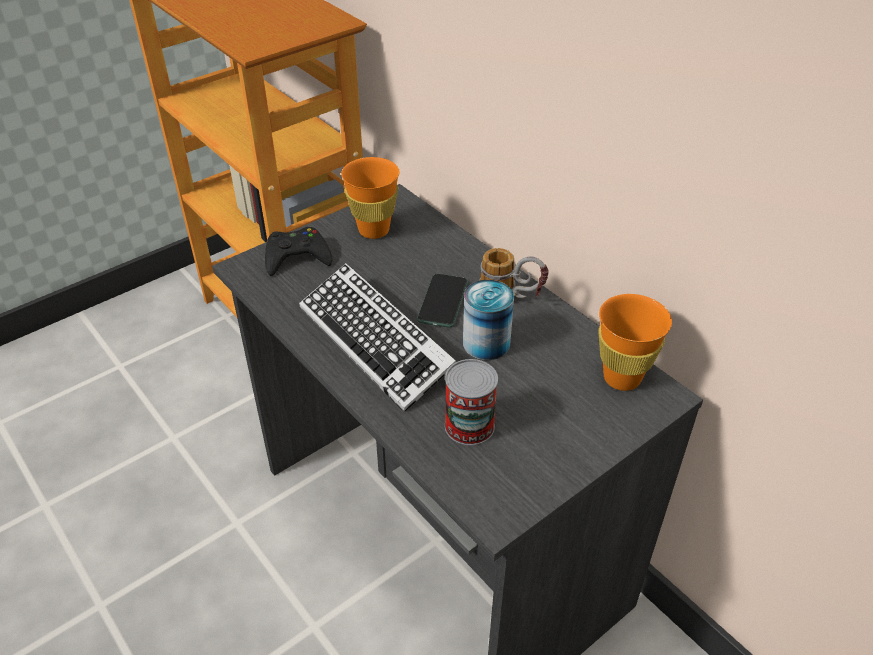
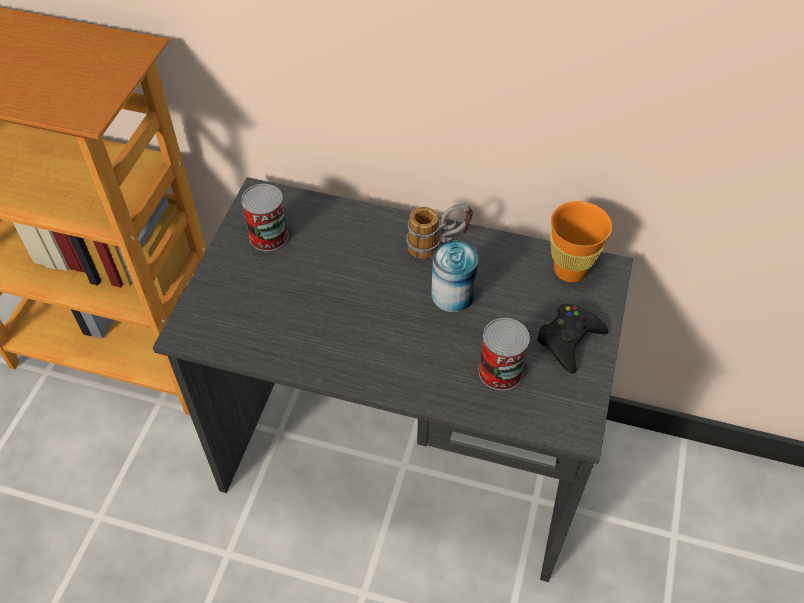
camera: 35 degrees left, 10 degrees up
(297, 257) = (225, 297): black game controller -> black game controller (569, 340)
(374, 230) = (268, 236): orange cup -> can
(375, 342) = (368, 341): keyboard -> none
(443, 301) = (387, 275): phone -> none

